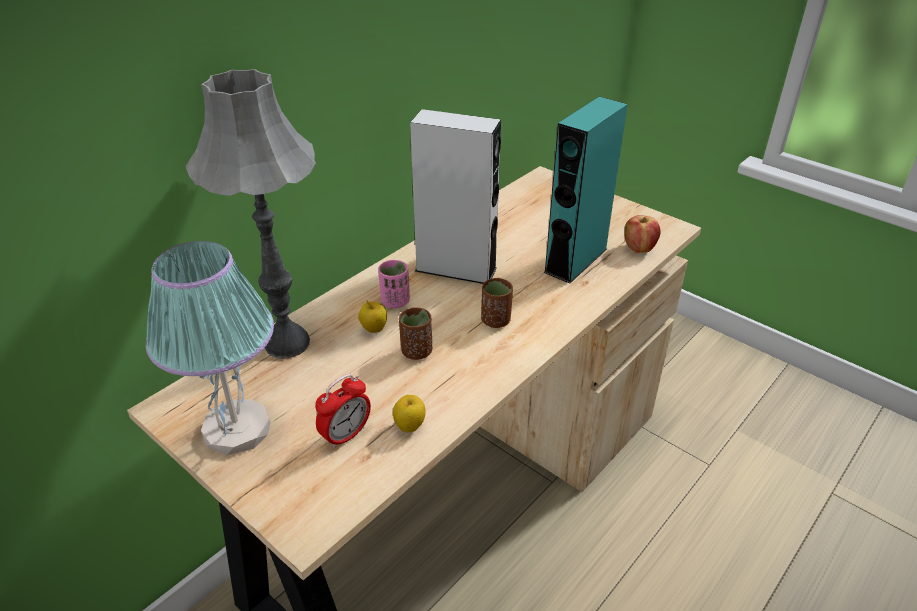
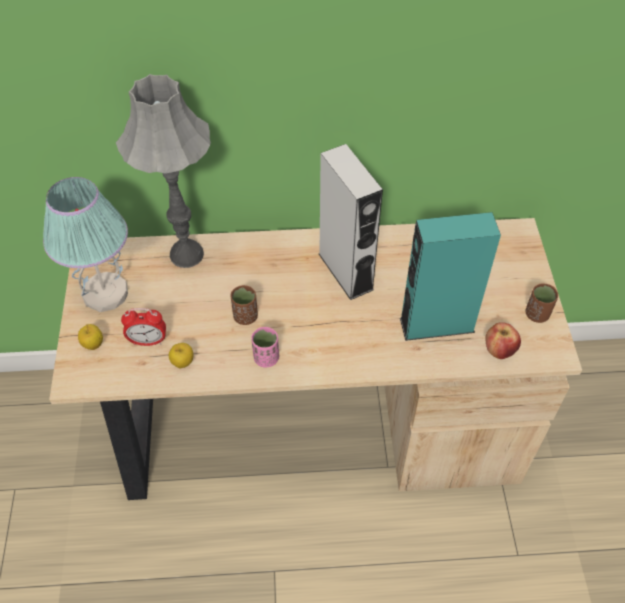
camera: 45 degrees right, 15 degrees up
(374, 330) = (241, 281): apple -> apple (93, 345)
(395, 301) = (278, 269): pink cup -> pink cup (266, 358)
(495, 321) = (318, 331): brown cup -> brown cup (537, 314)

